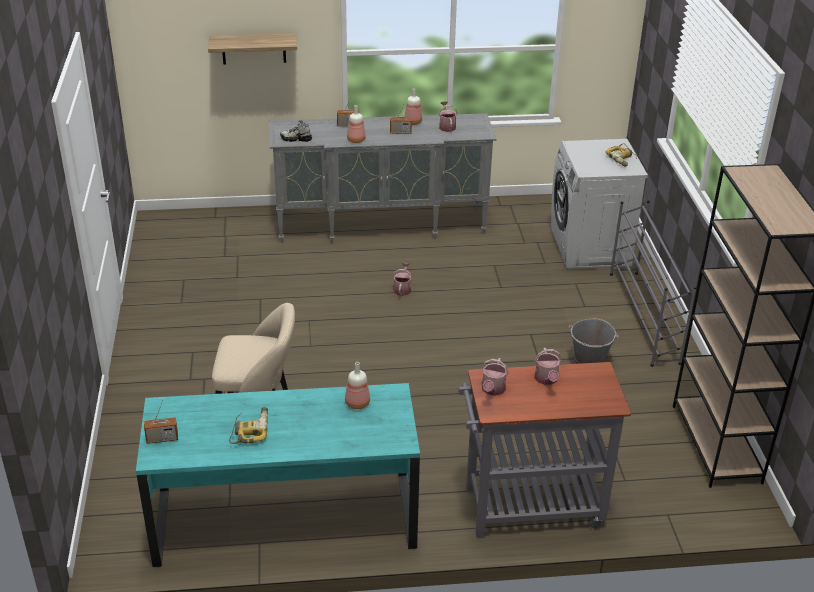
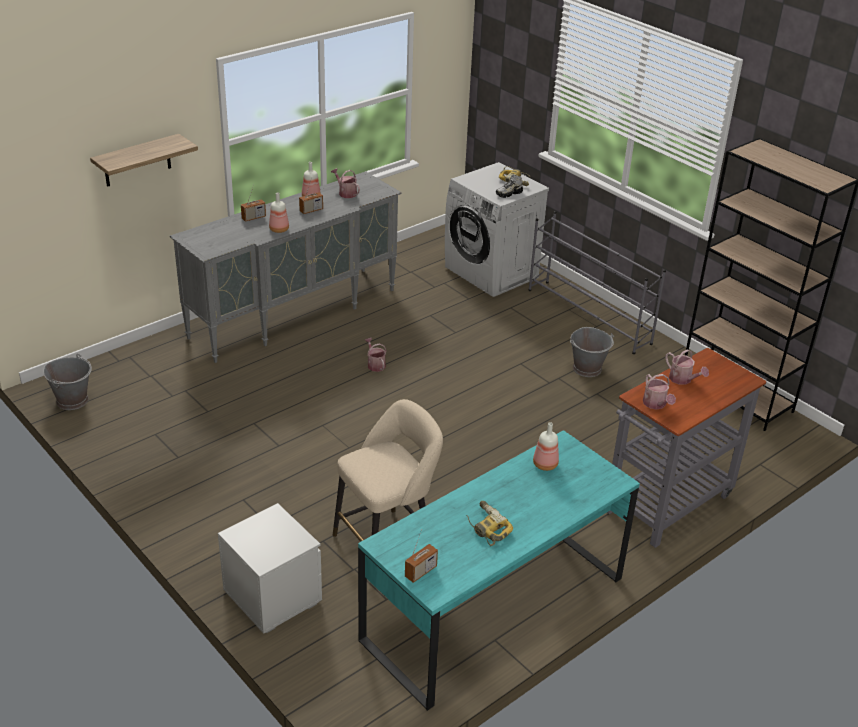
camera: 35 degrees left, 0 degrees up
(136, 431) = (271, 597): none -> white nightstand
(155, 234) = (73, 400): none -> grey bucket
(296, 139) = (220, 245): shoe -> shoe (509, 193)

